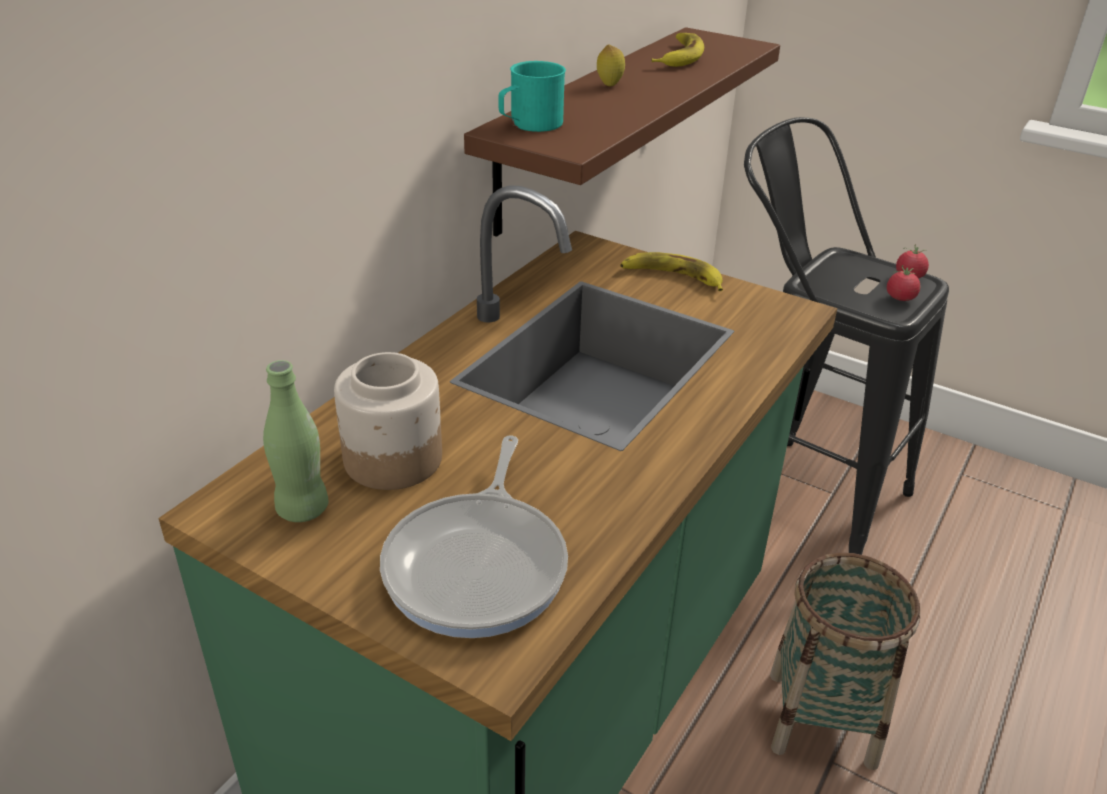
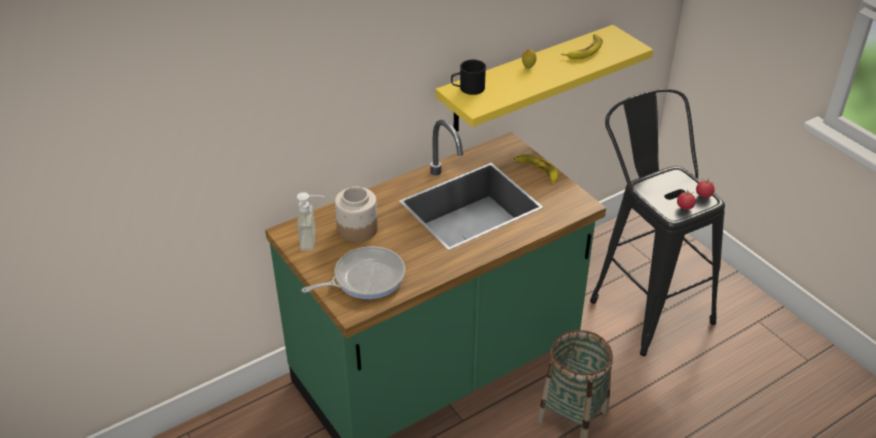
camera: 25 degrees right, 5 degrees up
(302, 509) = (315, 240): green bottle -> soap dispenser
(479, 564) = (365, 278): frying pan -> frying pan turned 150 degrees counterclockwise
(529, 125) = (468, 89): turquoise mug -> black mug
(588, 126) = (526, 79): brown shelf -> yellow shelf

